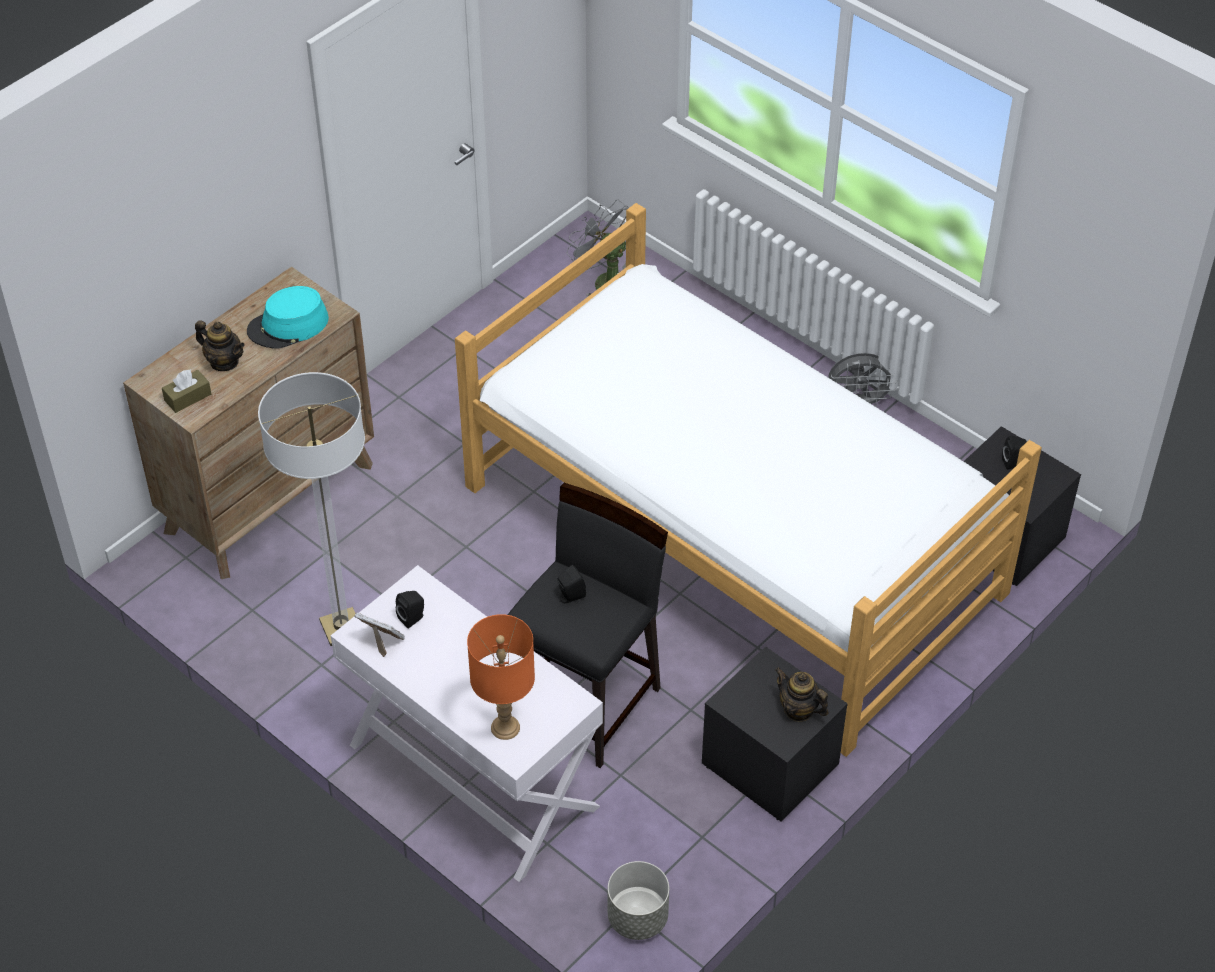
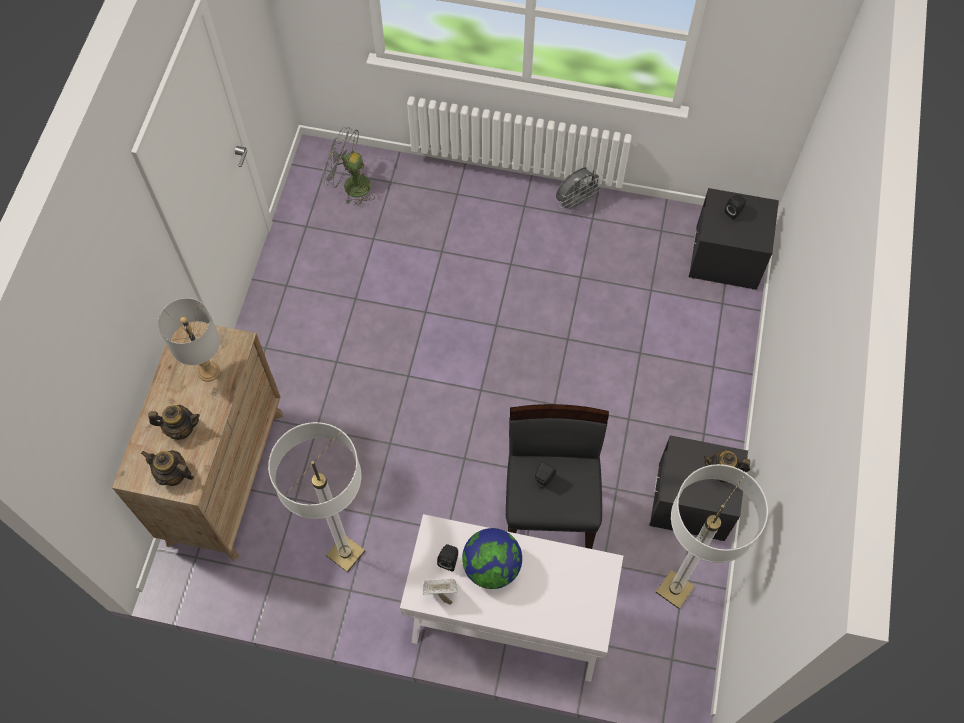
camera: 30 degrees left, 15 degrees up
(187, 397) = (173, 474): brown tissue box -> teapot
(288, 326) = (209, 371): turquoise hat -> grey table lamp
(452, 644) = (491, 566): none -> globe
(505, 727) = (572, 613): orange table lamp -> none
(638, 917) = (682, 663): grey planter -> none
(684, 842) = (674, 589): none -> floor lamp
(731, 541) = (561, 347): bed -> none

